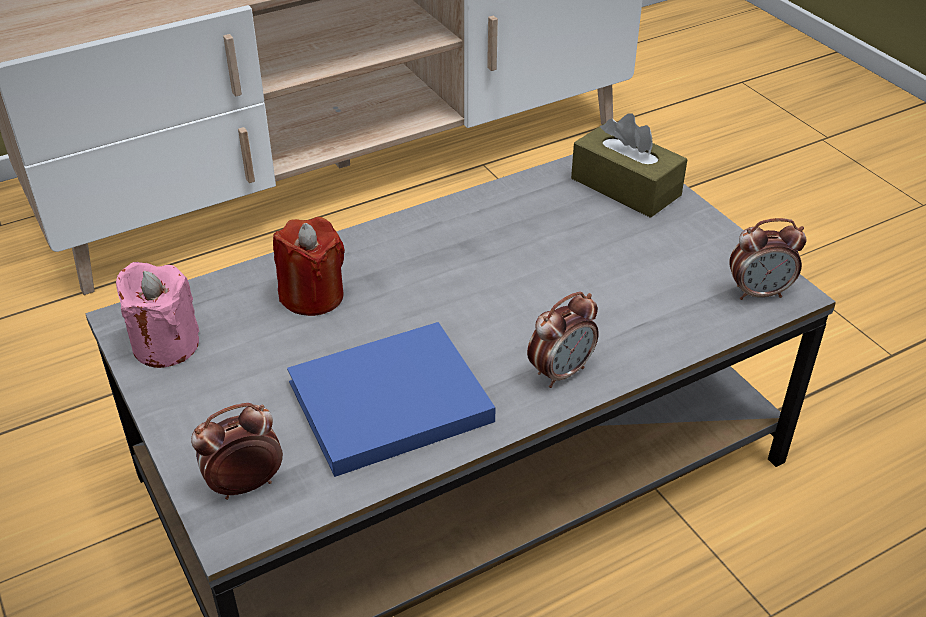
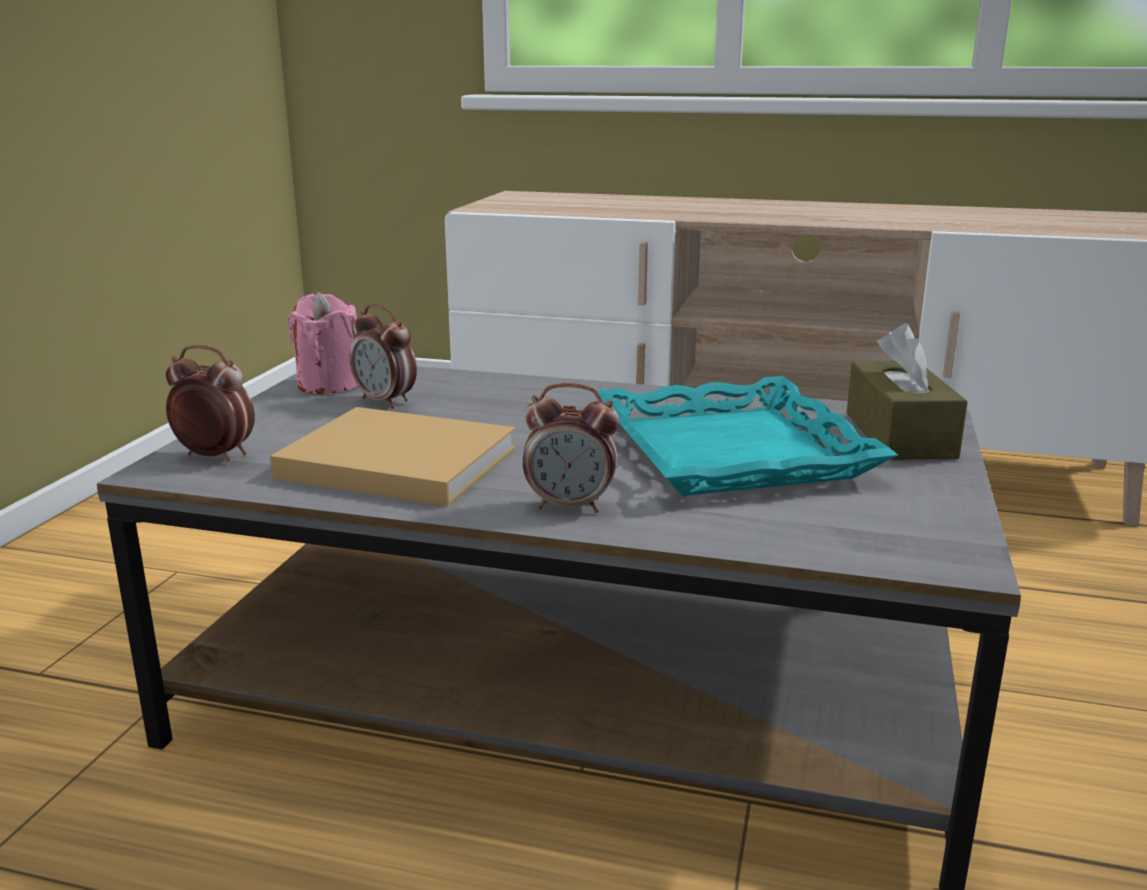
camera: 45 degrees right, 20 degrees down
(312, 296) = (472, 398): red candle -> none
(384, 403) = (392, 461): blue book -> beige book
(567, 258) = (734, 452): none -> turquoise tray
(759, 293) = (916, 547): alarm clock -> alarm clock (386, 402)

